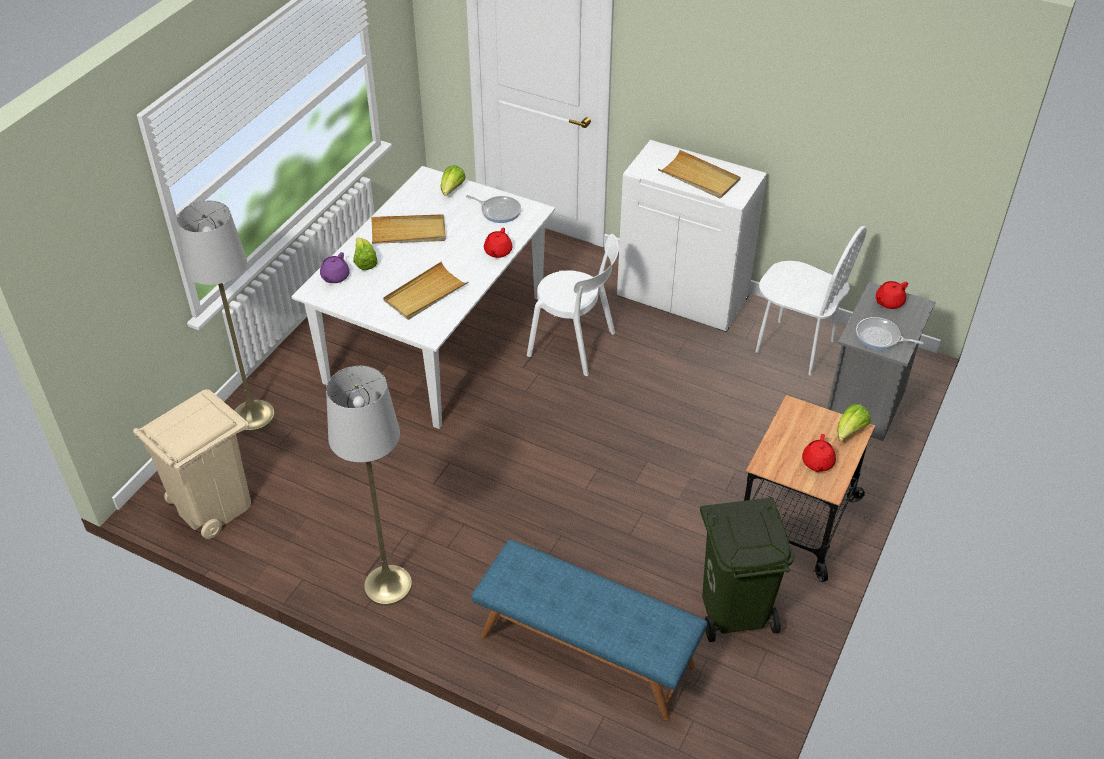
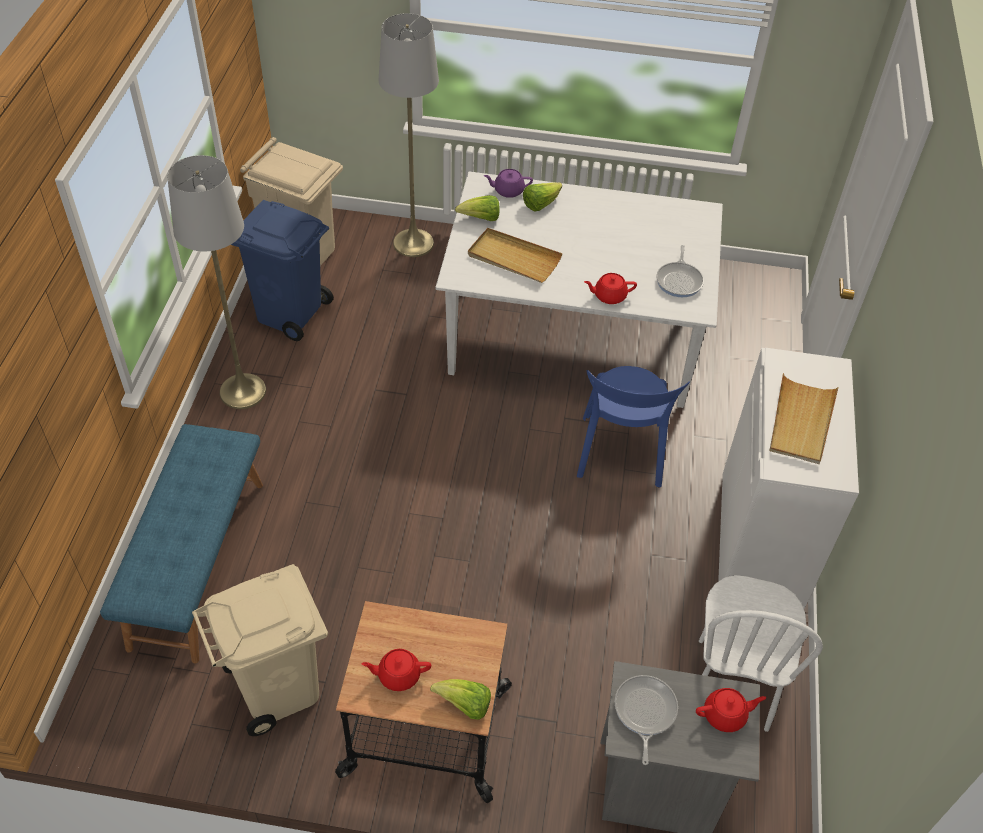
camera: 70 degrees right, 5 degrees up
(297, 529) = (290, 312): none -> blue trash can
(408, 232) = (604, 222): beige tray -> none
(452, 190) = (693, 235): lettuce -> lettuce (481, 218)
(575, 345) = (620, 455): white chair -> blue chair
(735, 610) = (279, 689): green trash can -> beige trash can
(888, 302) = (725, 715): red teapot -> red teapot turned 135 degrees clockwise

